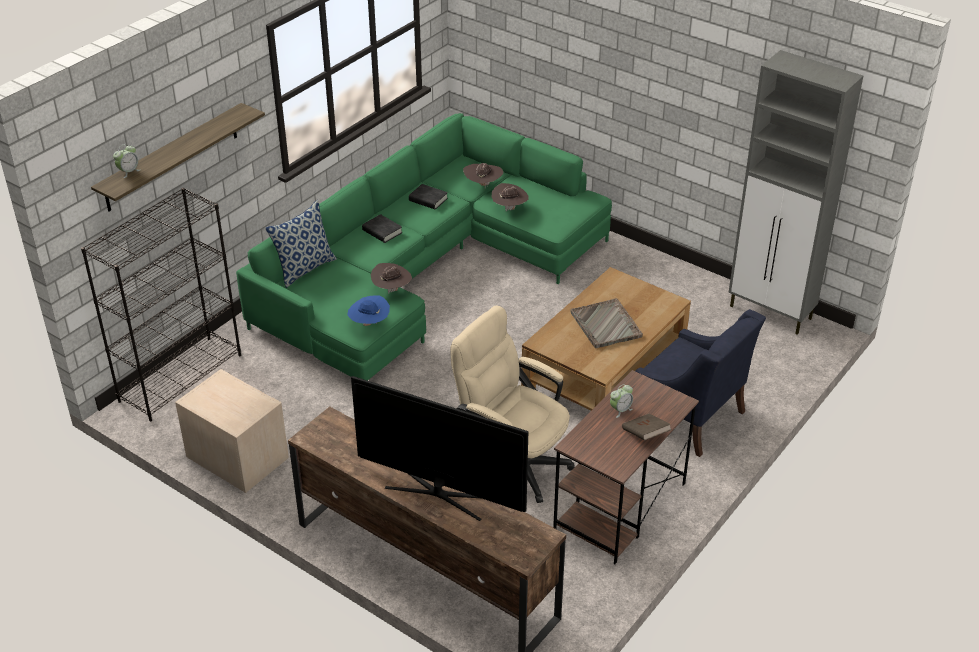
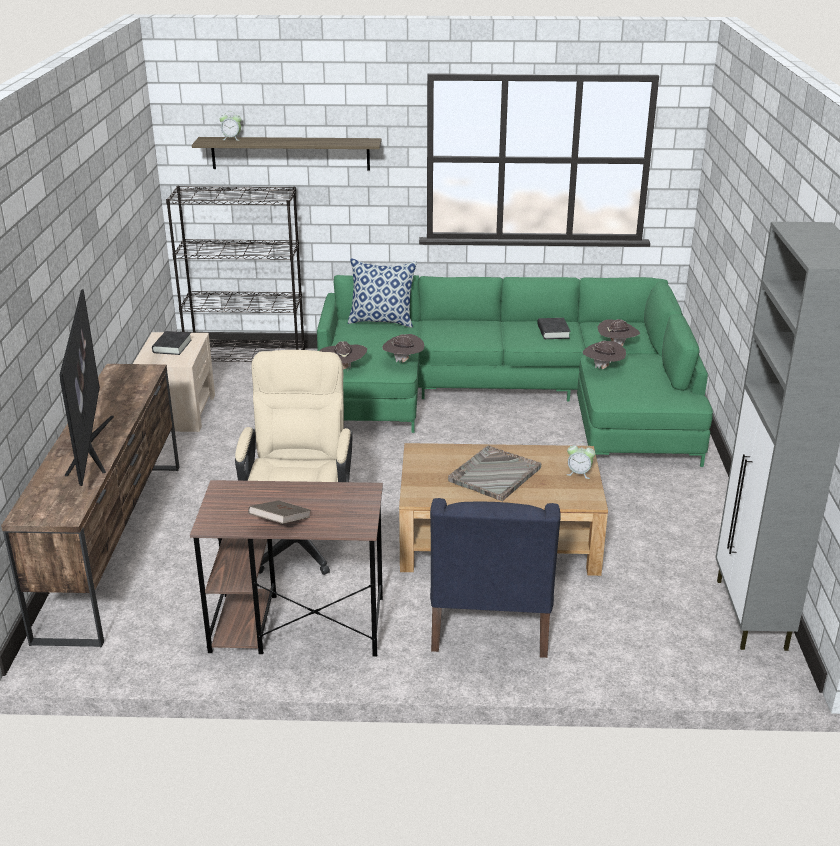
camera: 55 degrees right, 10 degrees down
(369, 324) = (343, 368): blue hat -> brown hat
(382, 231) = (477, 330): black book -> black book (172, 346)
(620, 410) = (307, 496): alarm clock -> alarm clock (579, 473)

